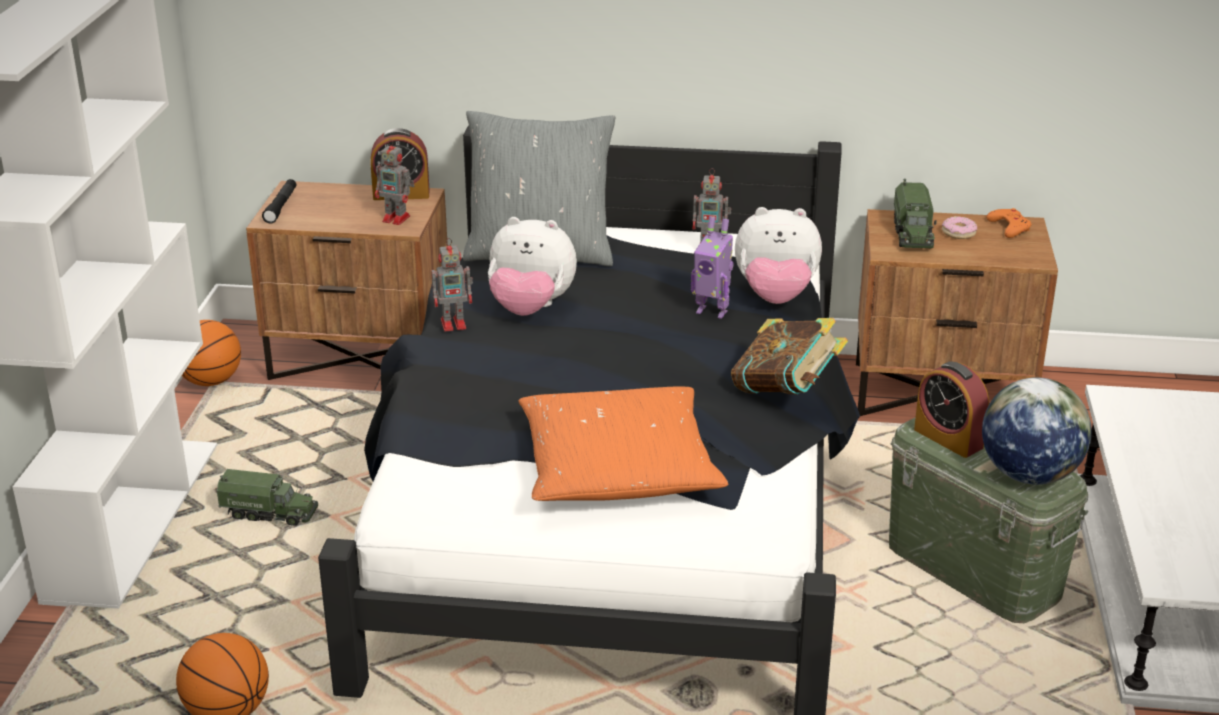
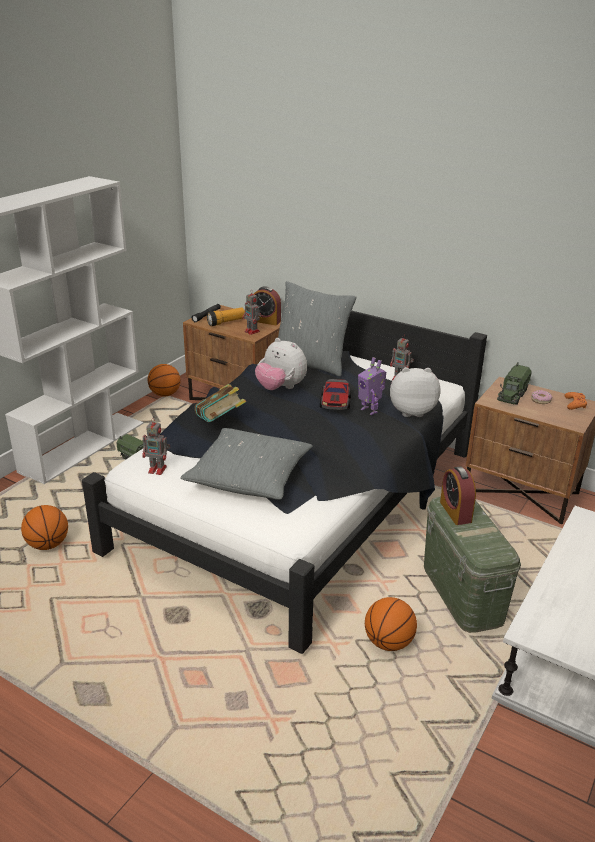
camera: 25 degrees right, 0 degrees up
(331, 212) = (226, 322): none -> flashlight
(455, 324) = (237, 386): toy robot -> toy robot (158, 469)
(618, 468) = (249, 476): orange pillow -> grey pillow
(647, 310) = (335, 402): none -> toy car
(775, 297) = (411, 411): plush toy -> plush toy turned 150 degrees clockwise
(786, 392) = (369, 461): book -> book (220, 422)
(925, 676) = (388, 642): none -> basketball
(1029, 475) = (485, 545): globe -> none

